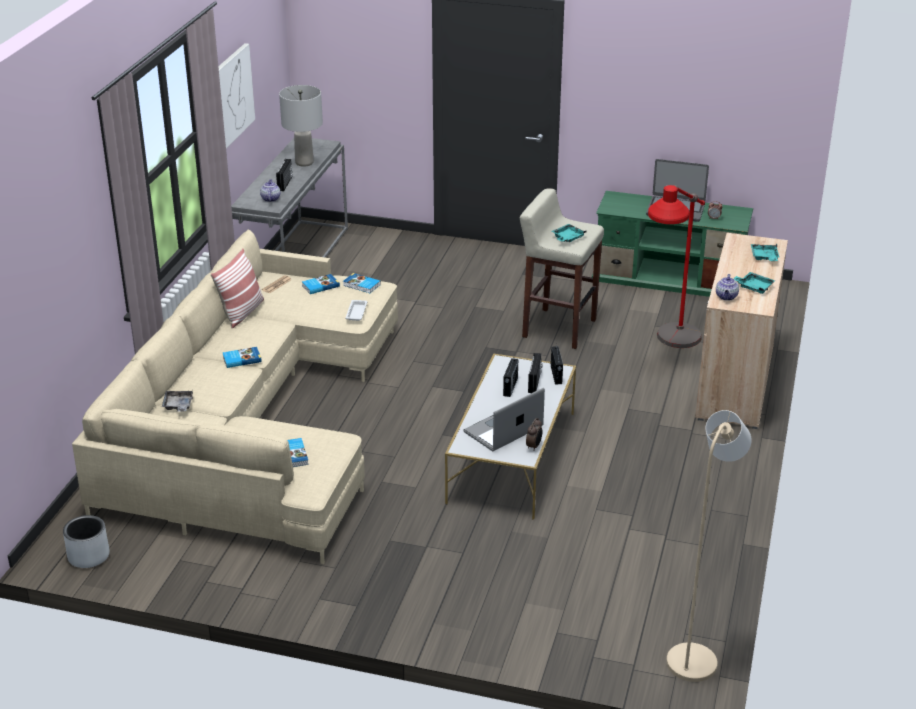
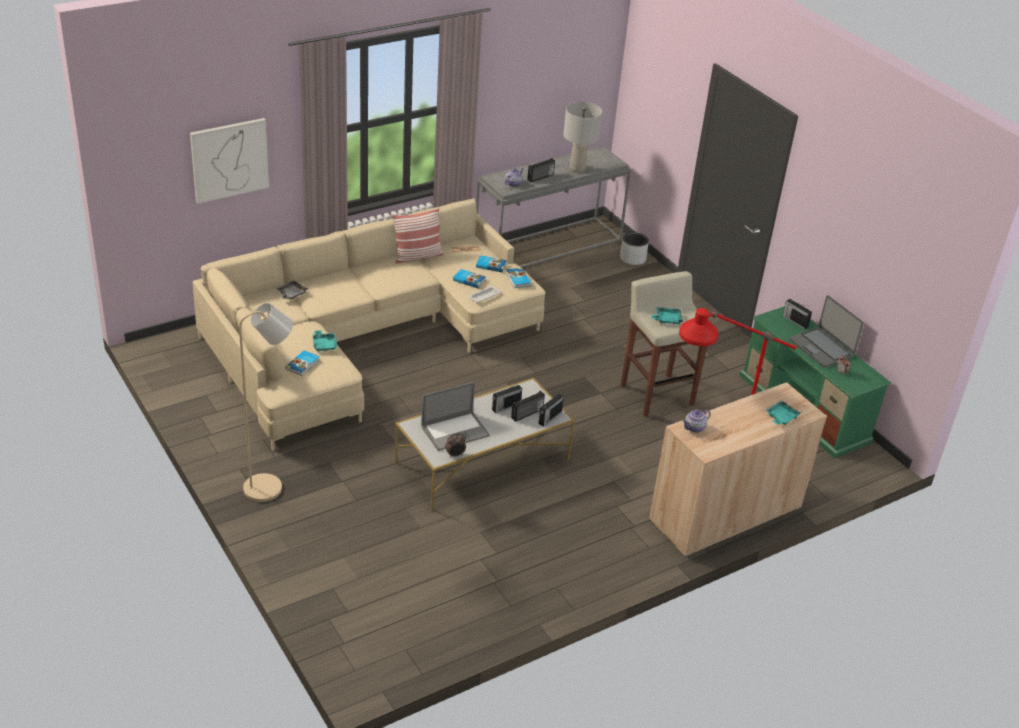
camera: 40 degrees right, 5 degrees up
(88, 556) = (167, 361): grey planter -> grey planter (632, 259)
(231, 96) = (513, 90): picture -> picture (229, 159)
(241, 359) = (369, 286): book -> book (469, 280)
(503, 429) = (455, 431): laptop -> laptop turned 150 degrees clockwise
(628, 201) = (794, 321): none -> radio
(695, 657) = (388, 668): beige floor lamp -> beige floor lamp (270, 487)
(754, 287) = (729, 434): turquoise tray -> turquoise tray (324, 344)

